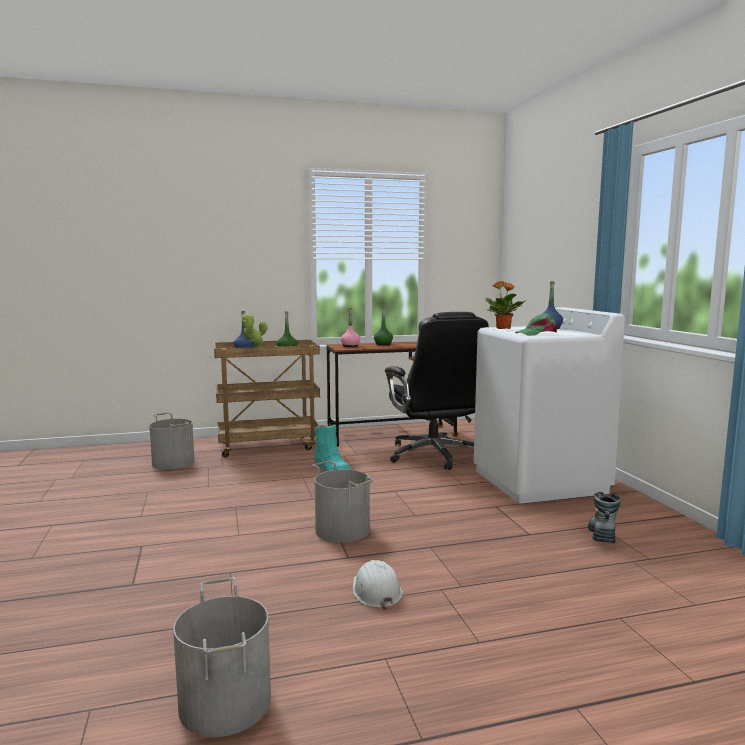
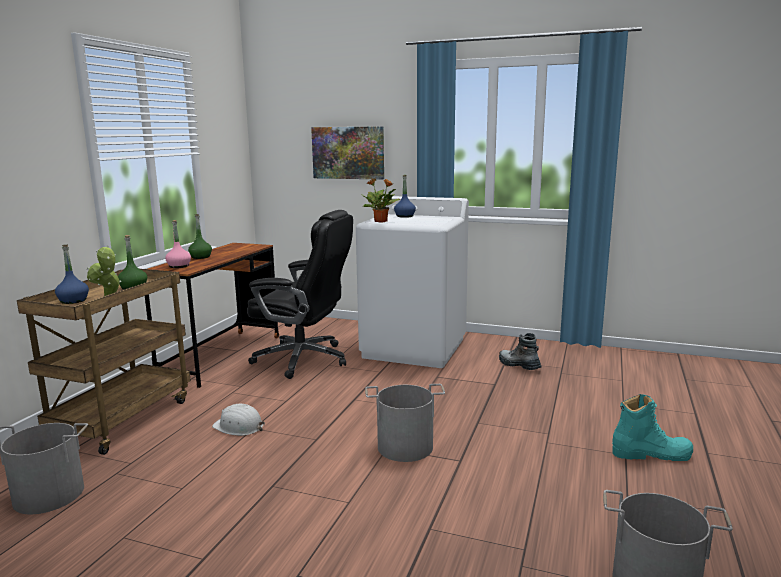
camera: 55 degrees left, 5 degrees up
(332, 469) = (256, 408): turquoise boot -> turquoise boot (651, 454)
(376, 591) = (529, 467): white hard hat -> white hard hat (239, 426)
(537, 333) = (429, 222): green cap -> none
(558, 260) = (348, 153): none -> picture

